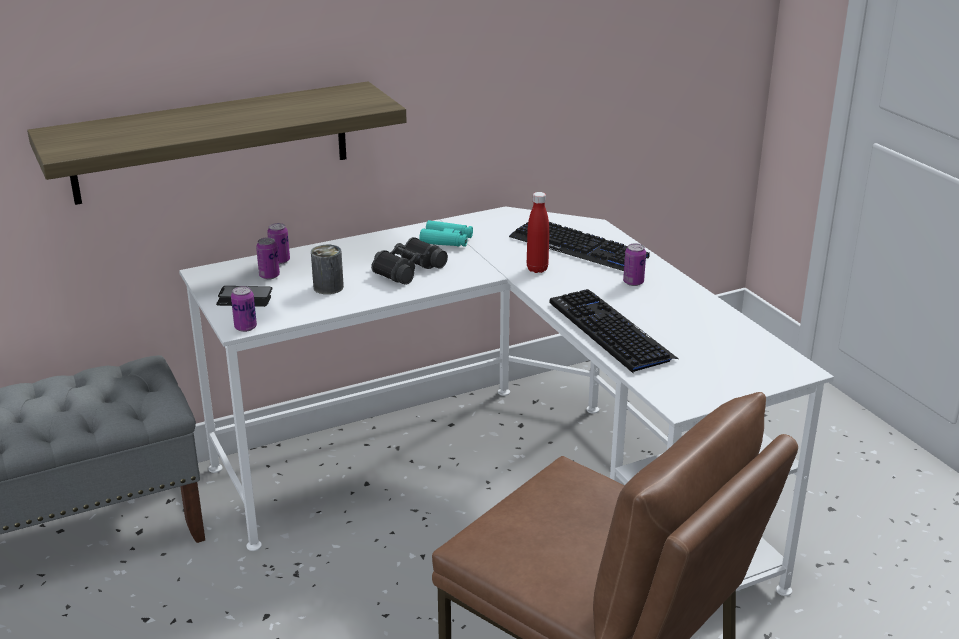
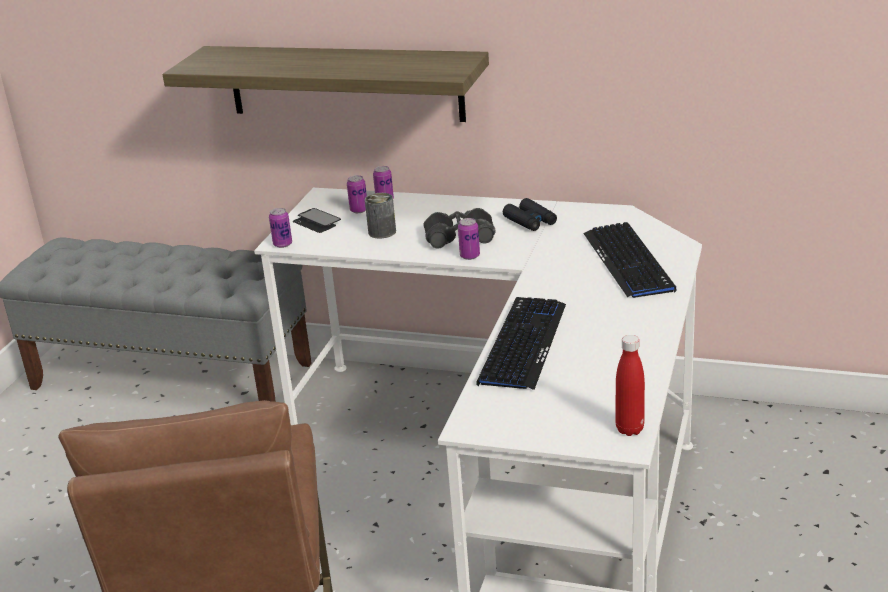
camera: 45 degrees right, 0 degrees up
(446, 240) = (530, 221): turquoise binoculars -> black binoculars
(537, 269) = (559, 269): red bottle -> red bottle (629, 429)
(633, 282) = (621, 309): can -> can (470, 256)

